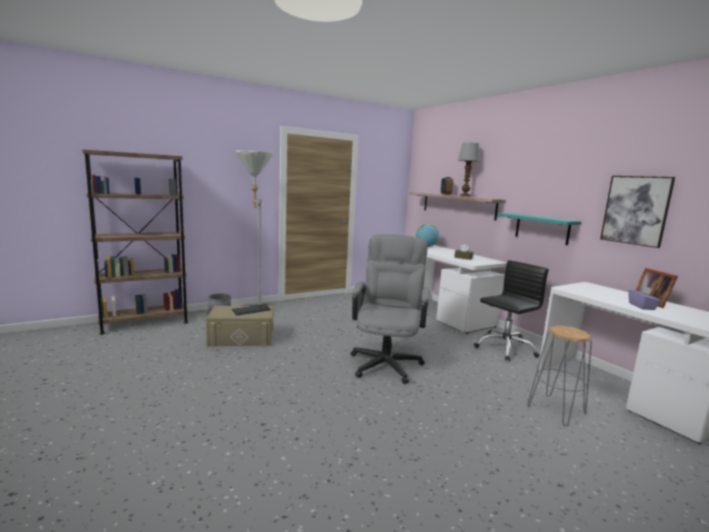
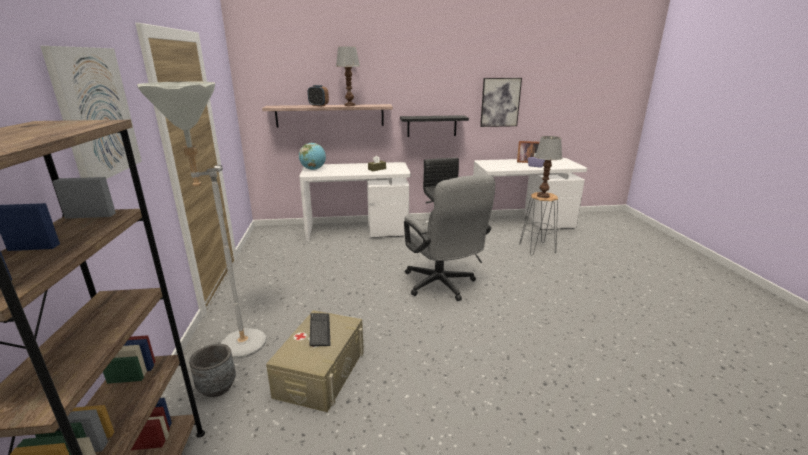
camera: 65 degrees left, 10 degrees up
(221, 162) = (95, 113): none -> picture
(386, 361) = (442, 286): grey office chair -> grey office chair turned 150 degrees counterclockwise
(542, 228) = (432, 126): turquoise shelf -> black shelf
(563, 330) = (543, 196): none -> table lamp

